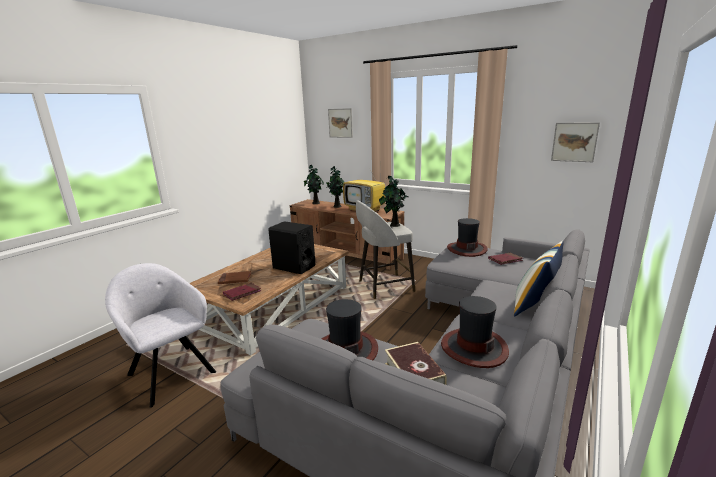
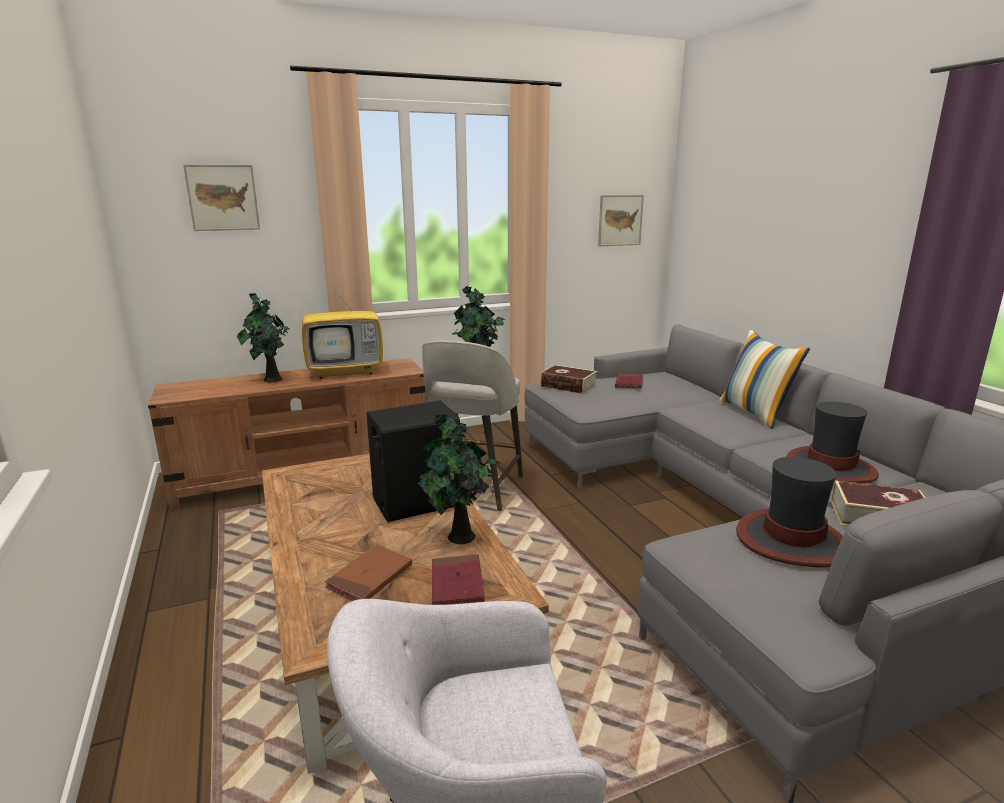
camera: 55 degrees left, 0 degrees up
(315, 203) = (202, 386): potted plant -> potted plant (458, 537)
(466, 249) = (568, 386): hat -> book

